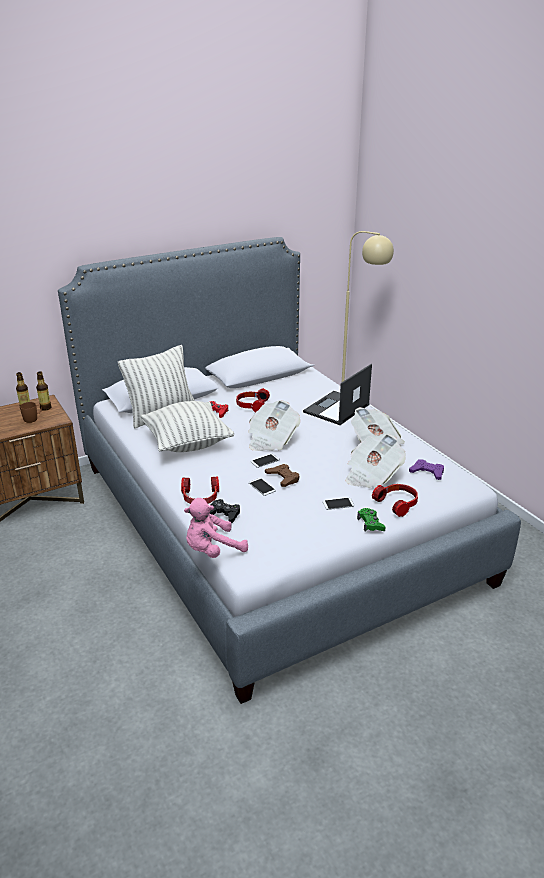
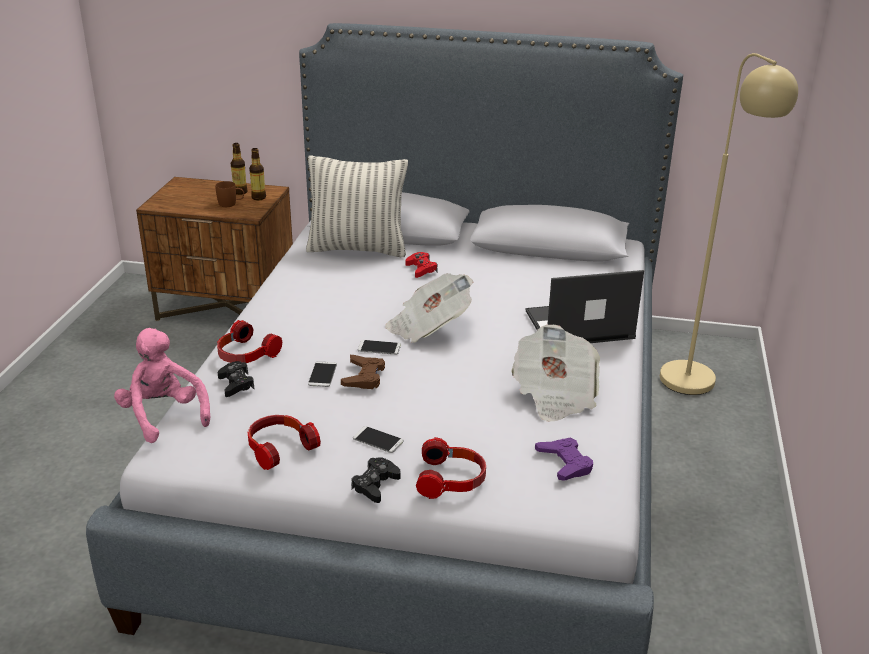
camera: 40 degrees right, 0 degrees up
(187, 443) = (332, 291): pillow -> none
(212, 550) = (164, 416): pink plush toy -> pink plush toy turned 45 degrees clockwise
(252, 406) = (475, 278): headphones -> headphones (279, 448)
(370, 524) = (375, 485): green game controller -> black game controller
(372, 475) = (481, 428): newspaper -> none

